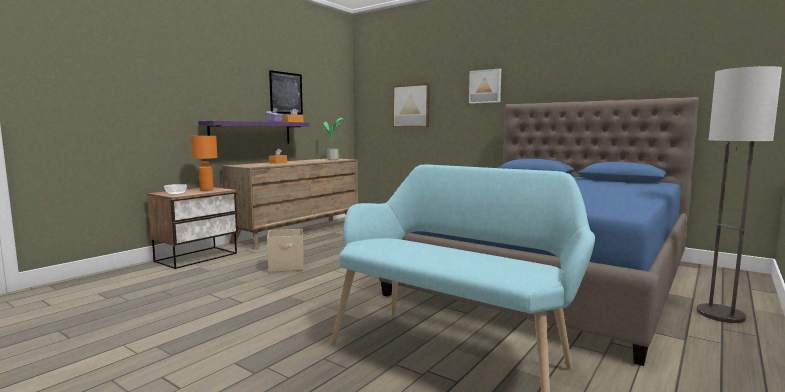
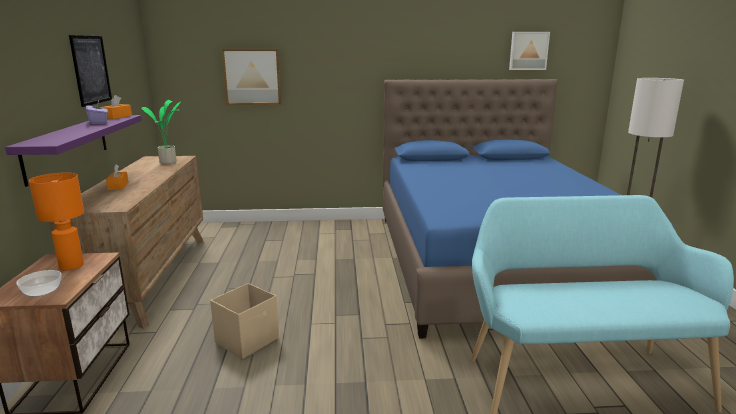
camera: 40 degrees left, 10 degrees up
(485, 86) = (355, 57): picture -> picture (528, 50)

